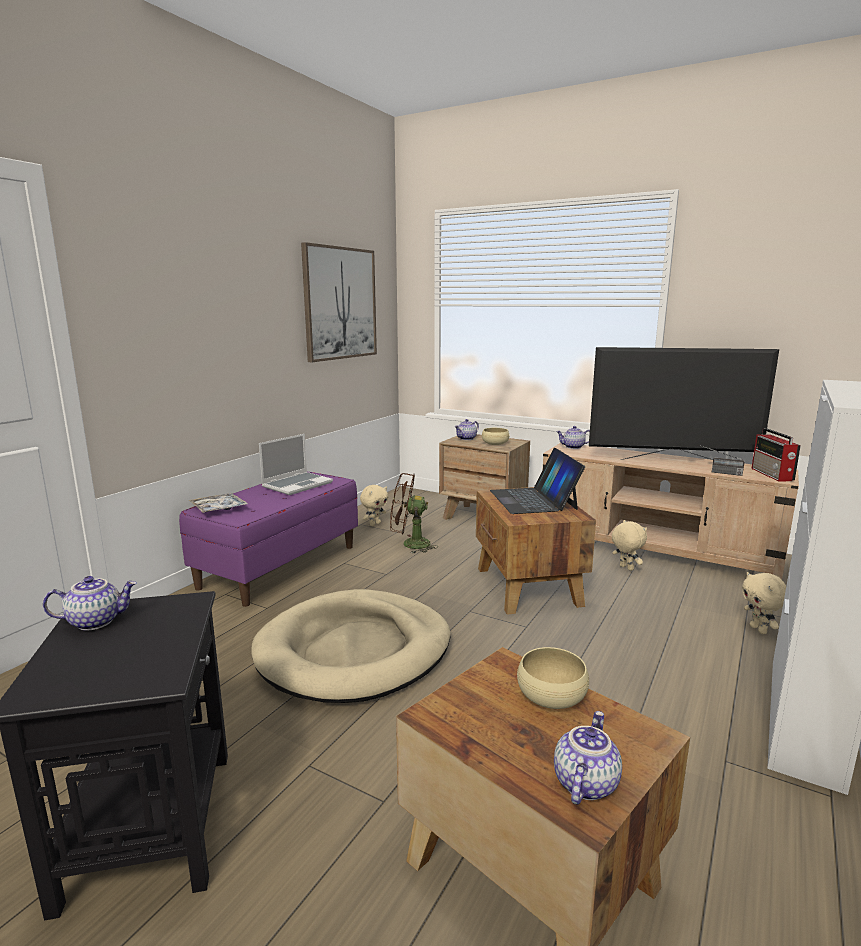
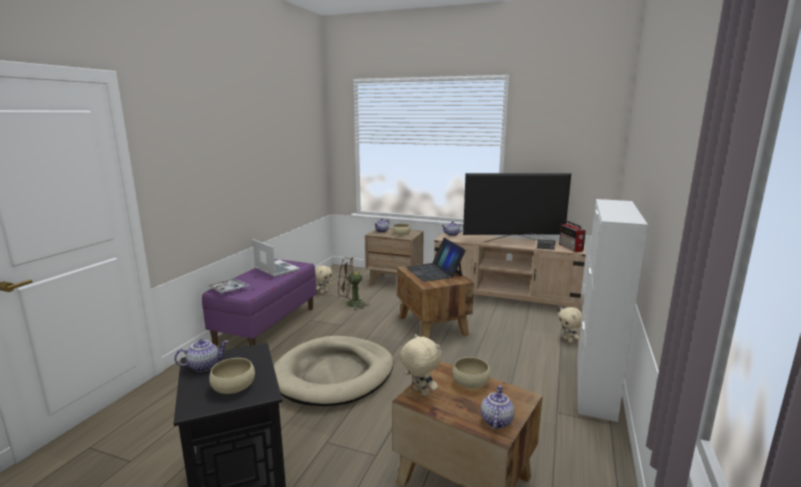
camera: 10 degrees left, 0 degrees up
(119, 662) = (233, 386): none -> beige bowl
(297, 484) = (276, 269): laptop -> laptop turned 75 degrees counterclockwise
(340, 303) = (293, 144): picture -> none
(625, 568) = (489, 309): beige plush toy -> beige plush toy (419, 392)

